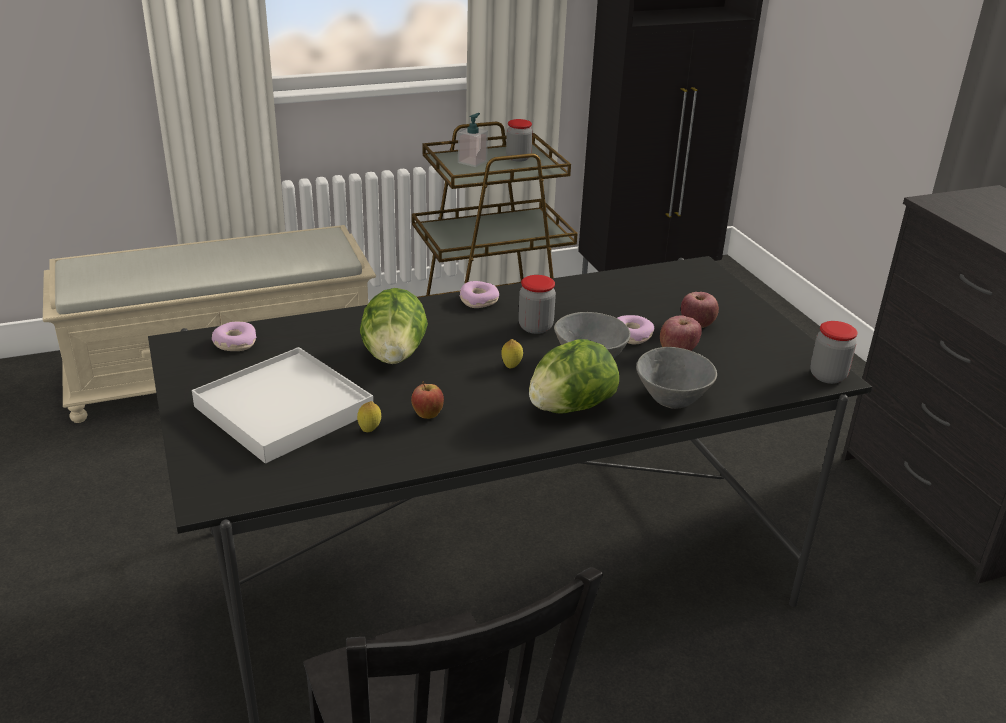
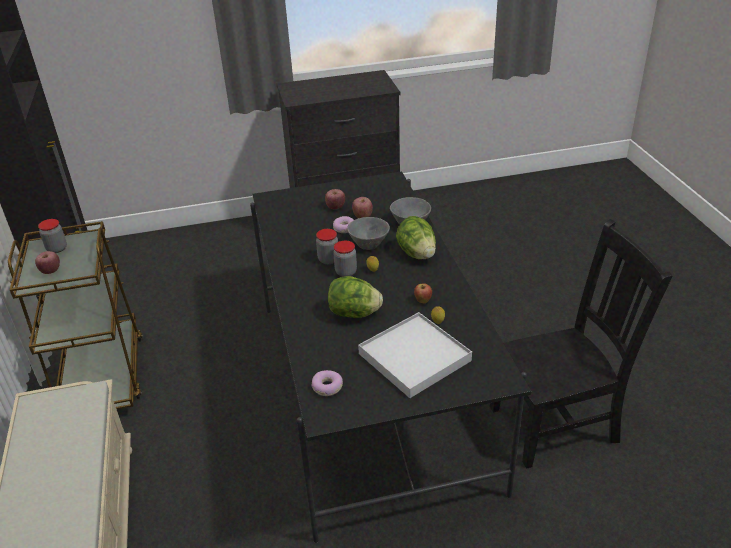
camera: 80 degrees left, 5 degrees up
(472, 162) = (51, 271): soap dispenser -> apple
(479, 301) = (289, 279): donut -> none
(827, 376) = (392, 180): jar -> jar (346, 272)

